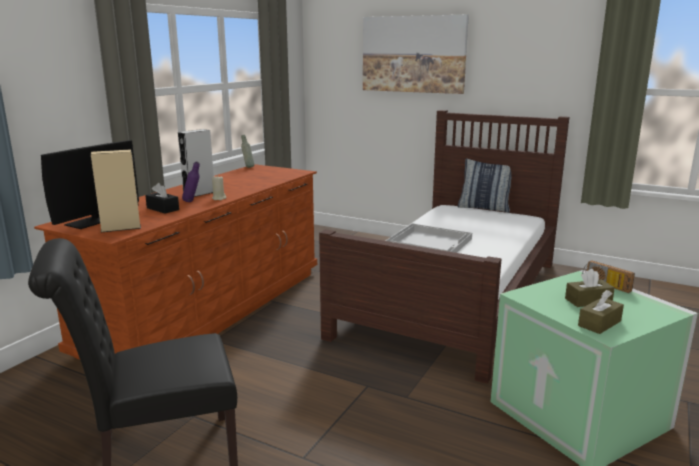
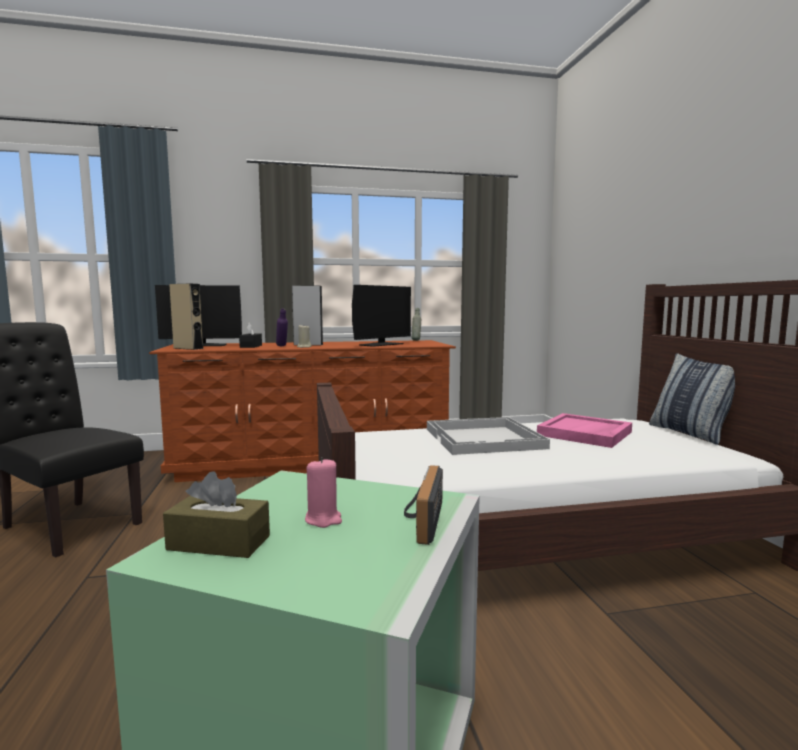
camera: 50 degrees right, 10 degrees down
(257, 180) = (381, 344): none -> monitor
(413, 54) = (638, 215): picture -> none
(457, 223) = (585, 434): none -> pink tray
(588, 301) = (323, 519): brown tissue box -> pink candle

